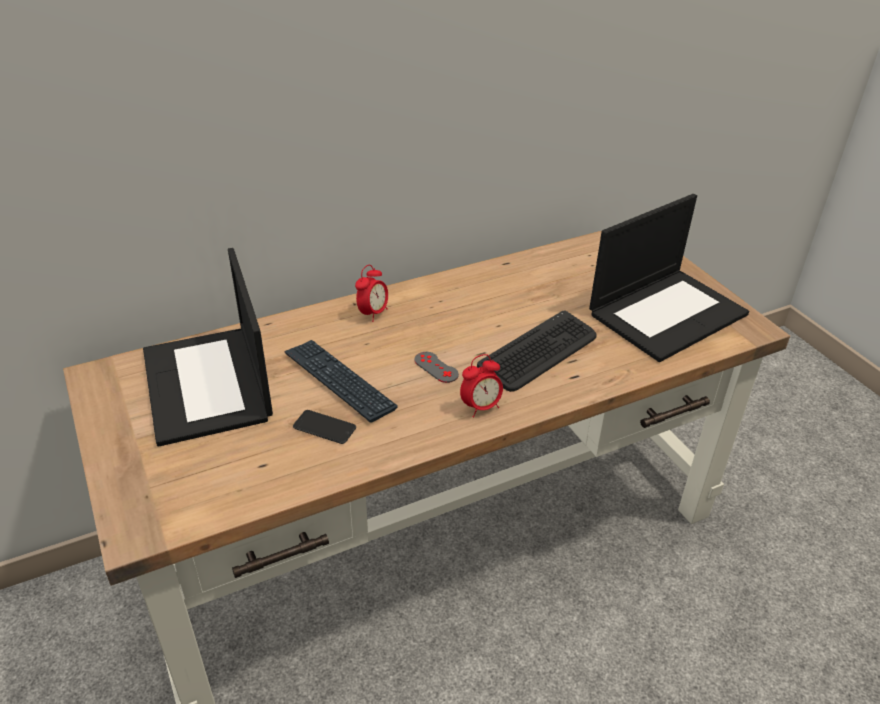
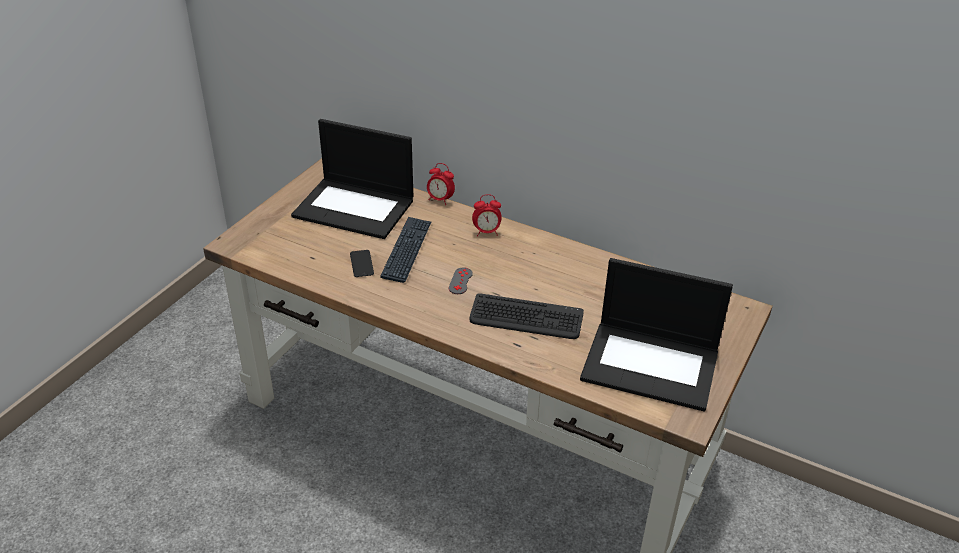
camera: 55 degrees right, 0 degrees up
(208, 385) = (355, 208): laptop -> laptop turned 105 degrees counterclockwise
(481, 407) = (441, 315): alarm clock -> alarm clock (440, 200)

